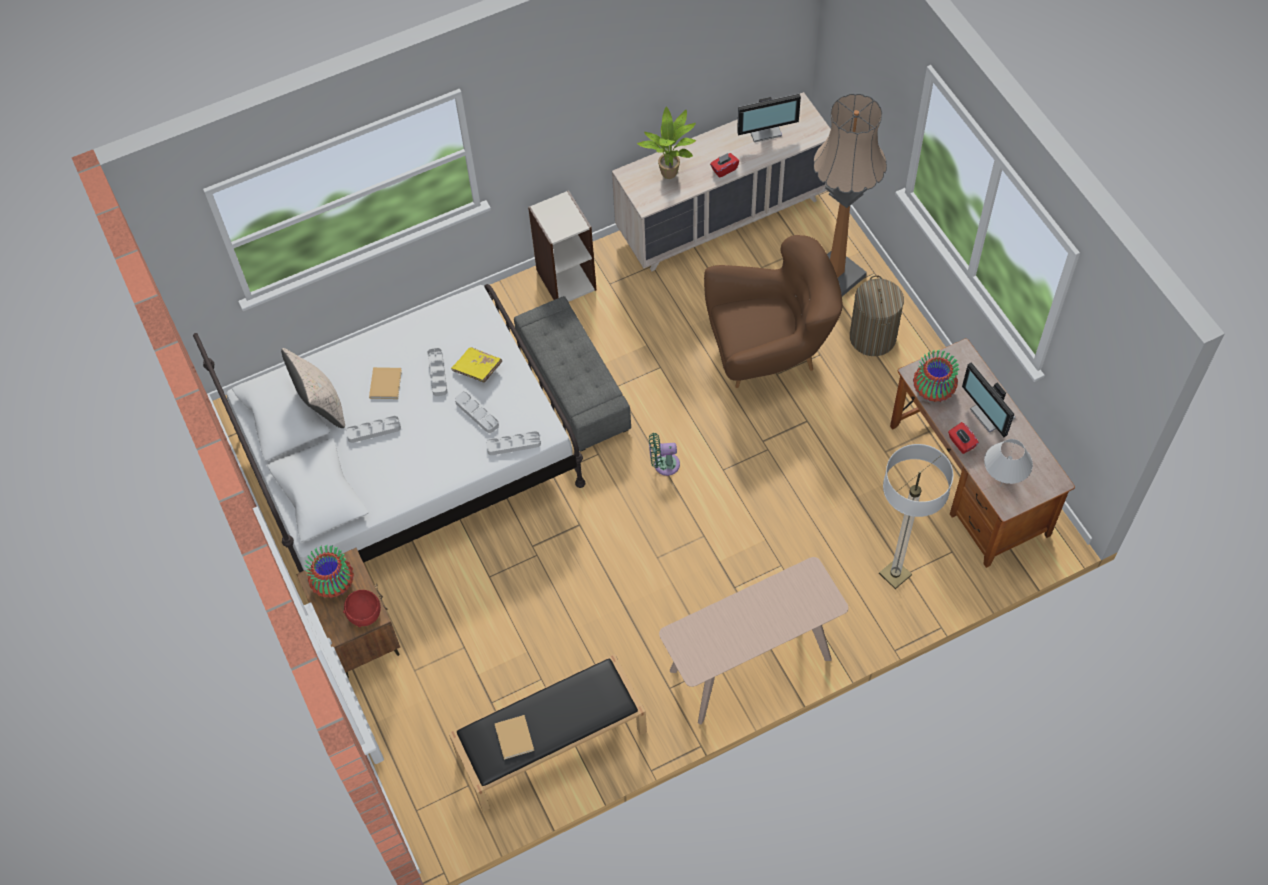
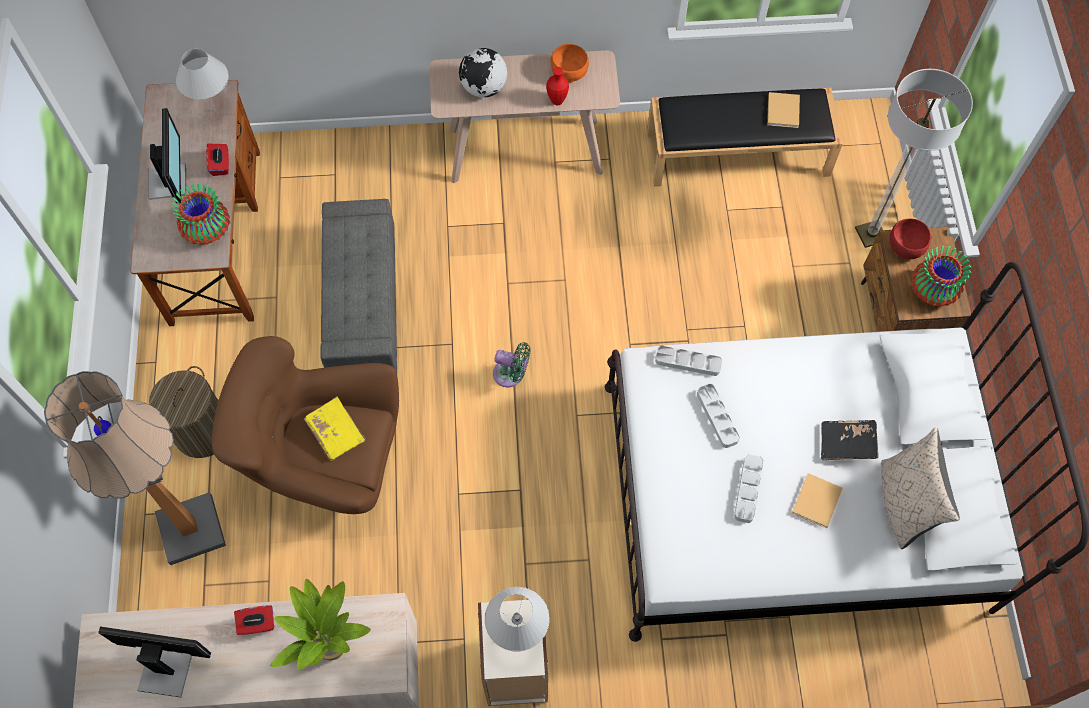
camera: 160 degrees left, 5 degrees up
(374, 431) = (846, 444): grey tray -> black book
(477, 369) = (697, 475): yellow book -> yellow book (336, 432)
(556, 220) = (518, 633): none -> white table lamp
(573, 387) = (570, 510): grey ottoman -> grey ottoman (364, 303)
(715, 614) = (557, 101): none -> red vase
(719, 648) = (569, 72): none -> orange bowl
(786, 601) = (484, 88): none -> globe
(895, 574) = (346, 177): floor lamp -> floor lamp (871, 234)

